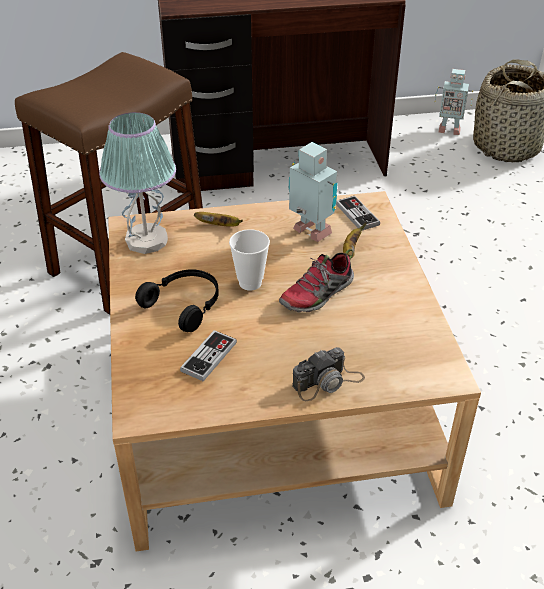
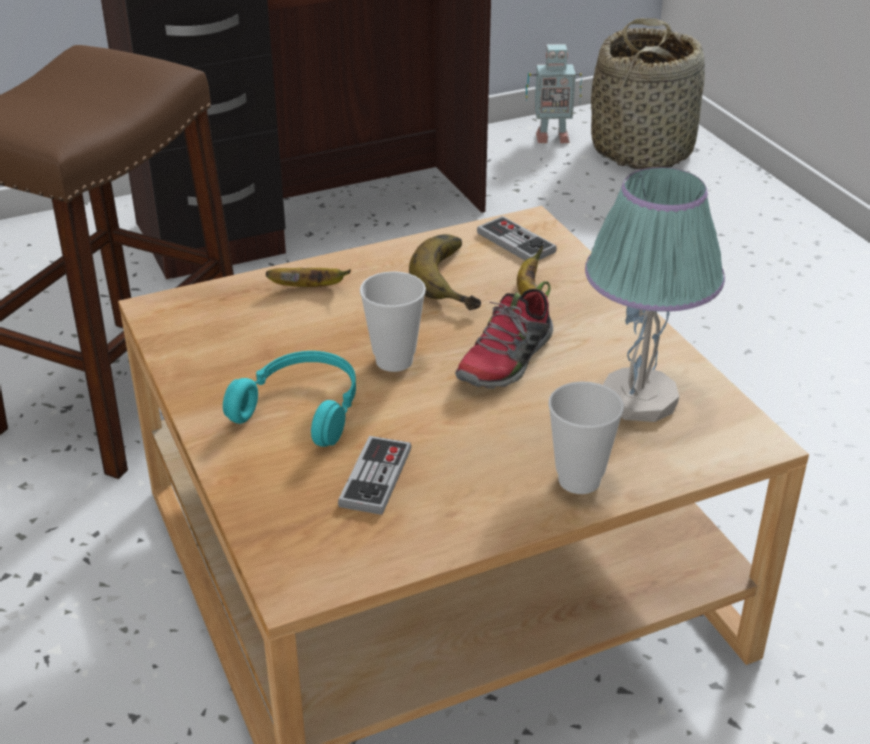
camera: 15 degrees left, 5 degrees down
(146, 241) = (198, 326): table lamp -> table lamp (639, 399)
(185, 304) = (303, 408): black headphones -> turquoise headphones
(311, 233) = (458, 278): toy robot -> banana
(328, 382) = (579, 480): camera -> cup

